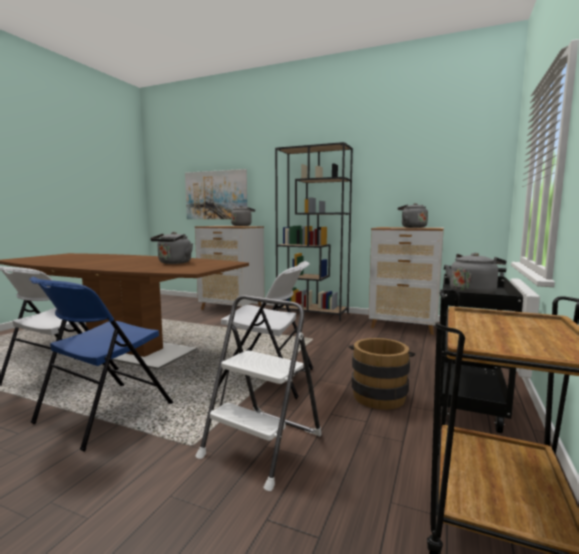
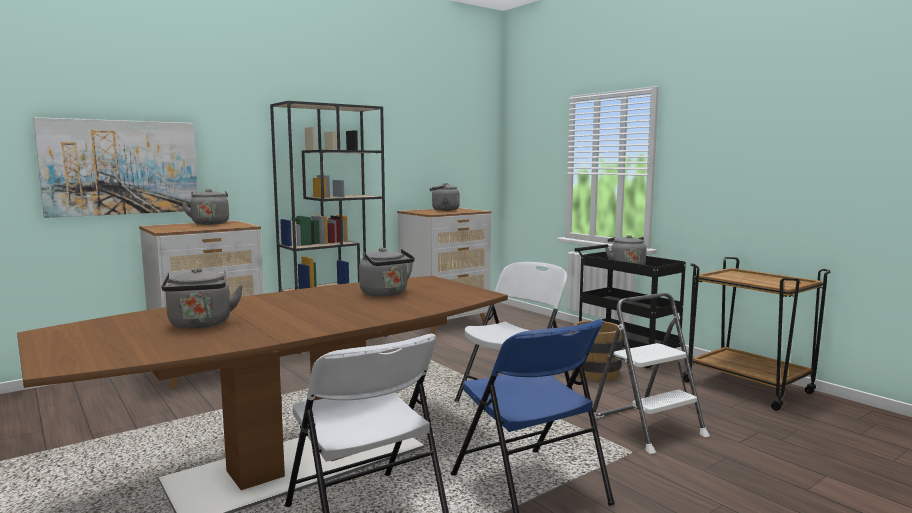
camera: 60 degrees left, 0 degrees up
(82, 259) = (201, 325): none -> grey kettle

